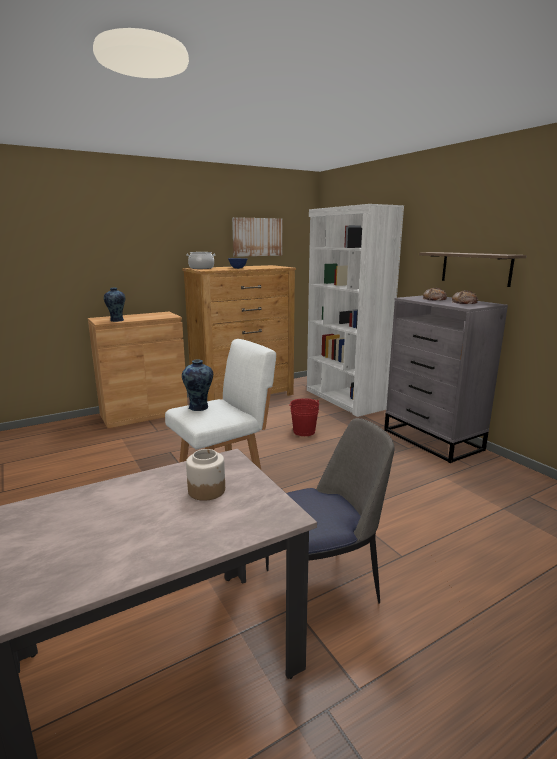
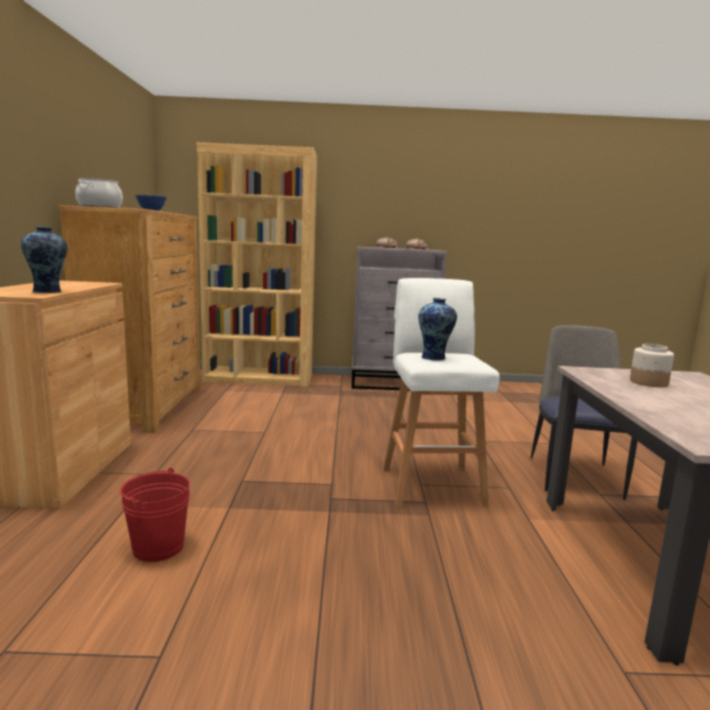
camera: 60 degrees left, 5 degrees down
(257, 237) = (119, 170): picture -> none
(304, 431) = (304, 410): red bucket -> red bucket (158, 547)
(344, 399) = (259, 378): white bookcase -> brown bookcase
(475, 268) = (403, 220): shelf -> none

